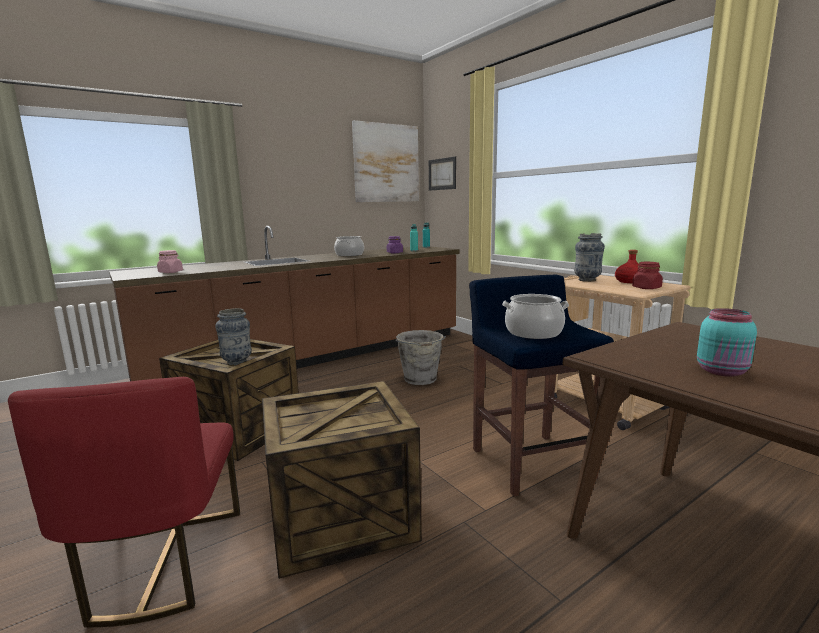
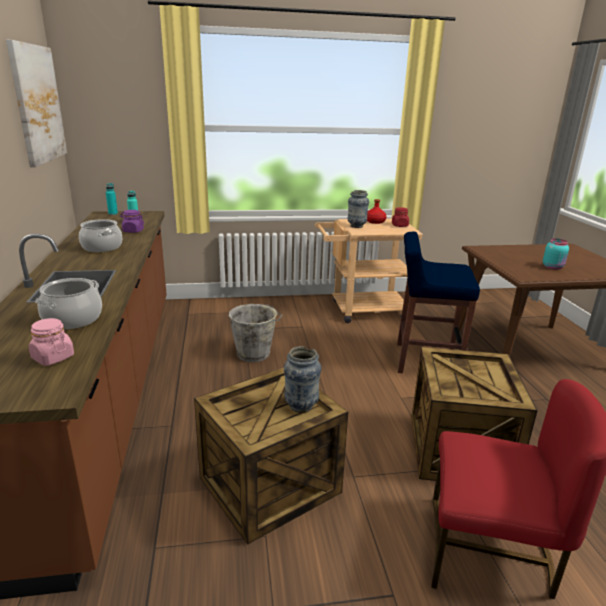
camera: 65 degrees left, 10 degrees up
(442, 174) = (102, 118): picture -> none
(533, 333) = (452, 275): cooking pot -> cooking pot (73, 319)

